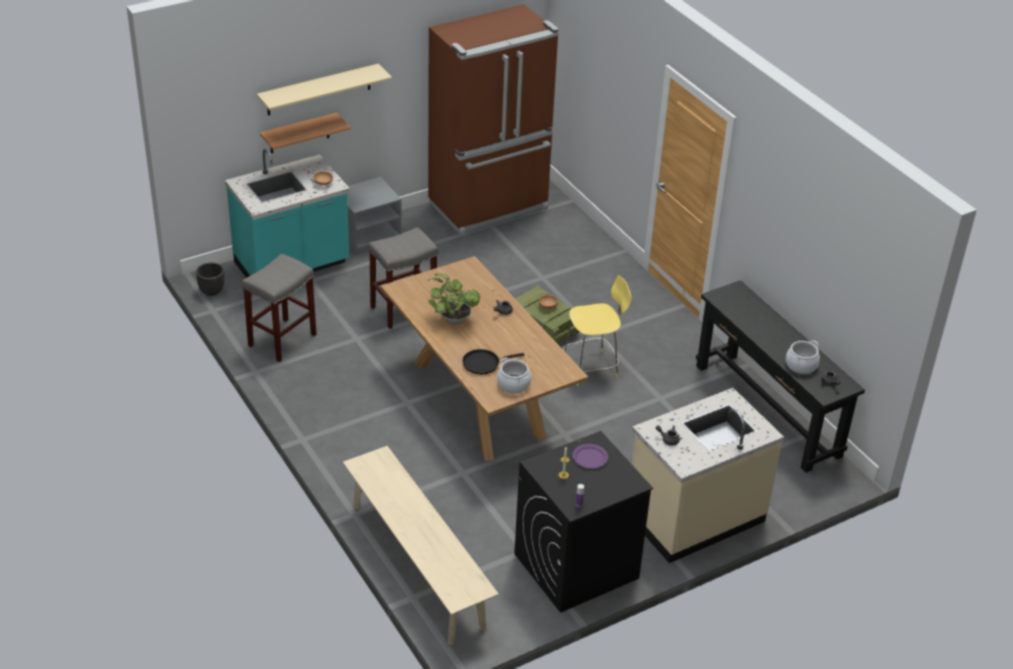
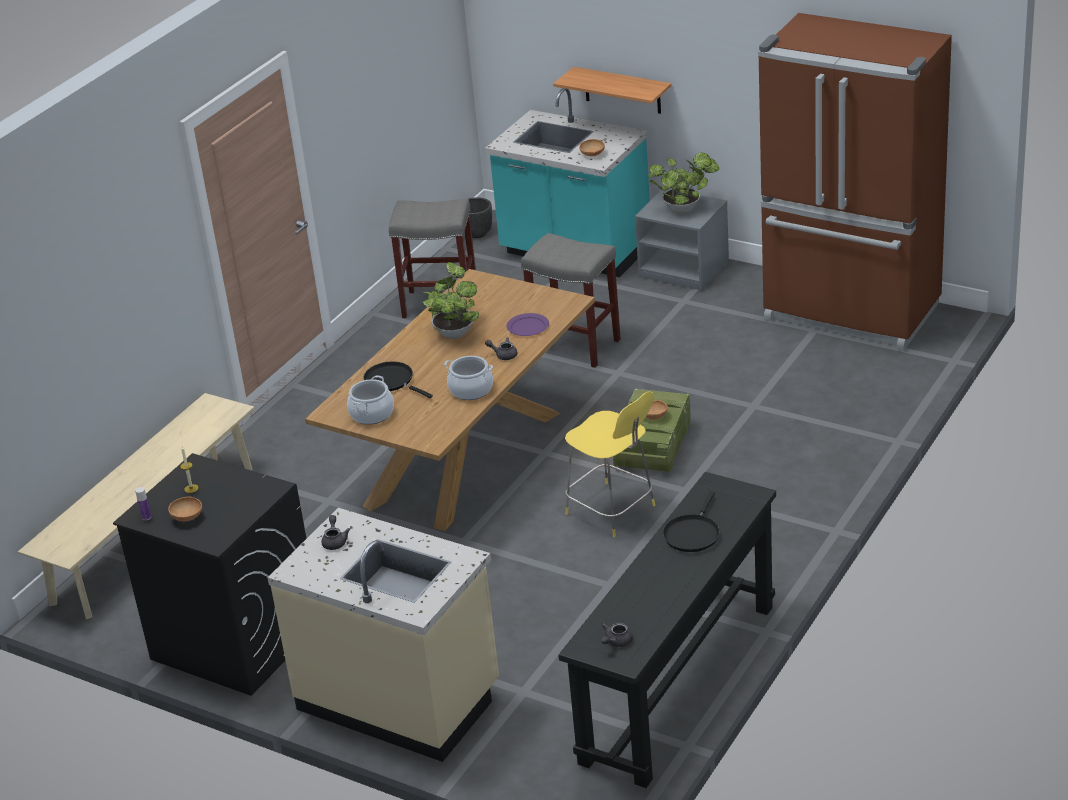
camera: 65 degrees right, 5 degrees down
(319, 90) = (647, 41): beige shelf -> none
(370, 193) = (684, 209): none -> potted plant
(590, 457) = (237, 494): purple plate -> purple plate (528, 326)
(597, 487) = (187, 518): none -> brown bowl
(755, 321) = (692, 534): none -> black frying pan
(801, 365) = (631, 604): cooking pot -> cooking pot (471, 390)

